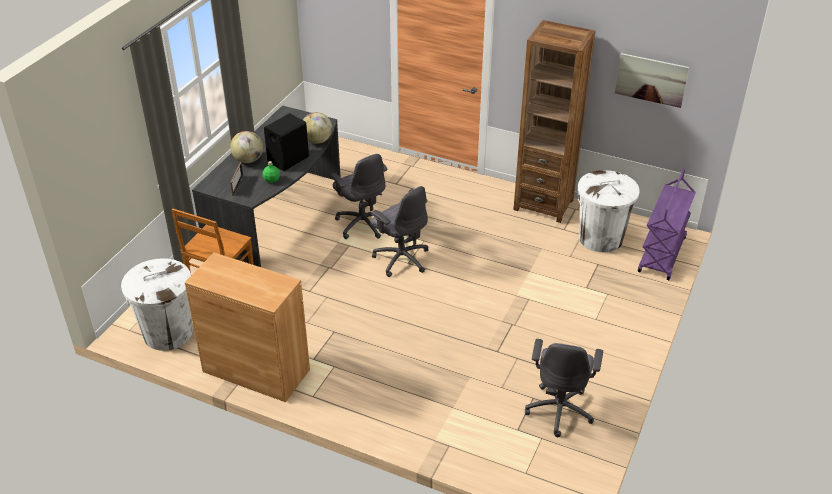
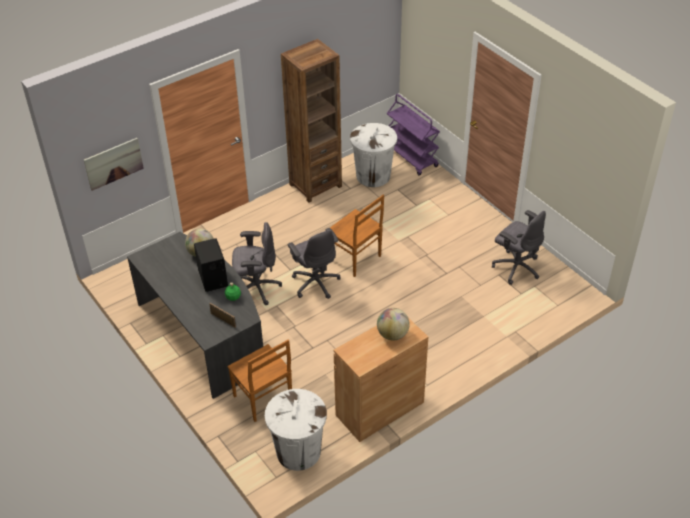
camera: 60 degrees left, 5 degrees up
(248, 160) = (192, 302): globe -> globe (392, 334)
(401, 258) = (315, 282): grey office chair -> grey office chair turned 75 degrees clockwise
(459, 273) = (356, 259): none -> brown chair
(651, 80) = (356, 50): picture -> picture (113, 163)

